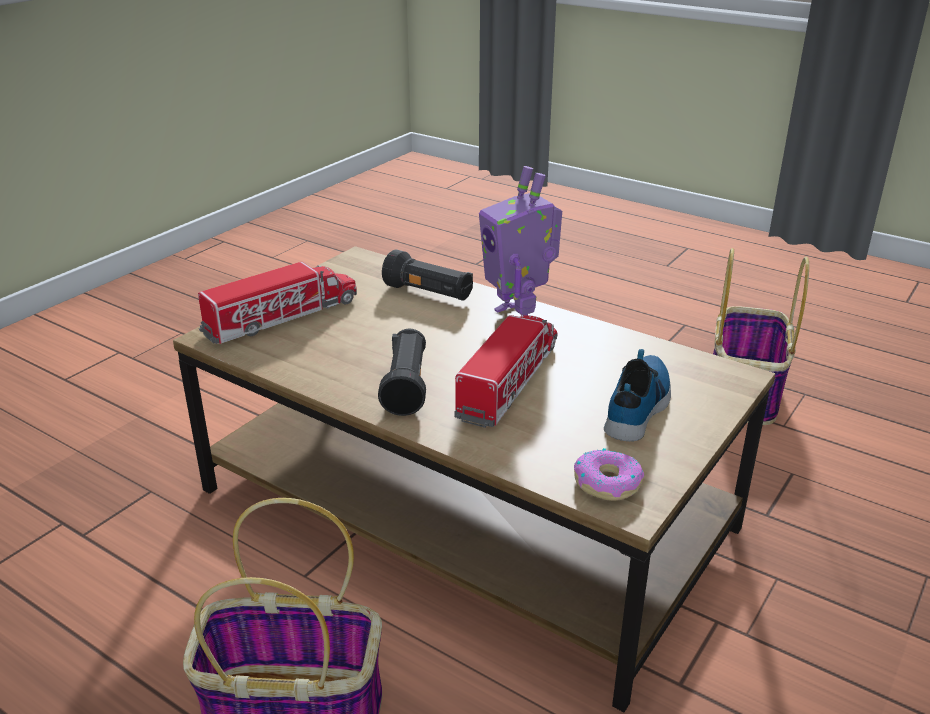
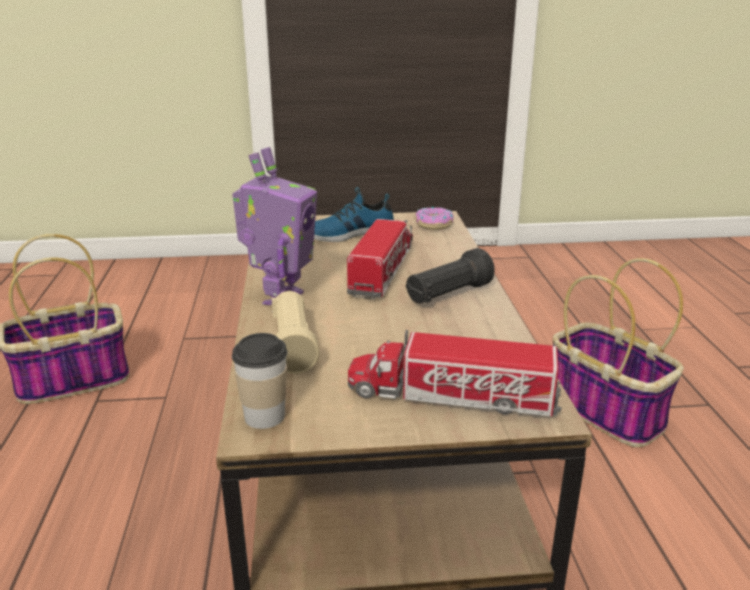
camera: 130 degrees left, 5 degrees down
(366, 263) = (264, 416): none -> cup
(429, 294) = (293, 347): black flashlight -> beige flashlight
(509, 380) = (382, 270): toy truck -> toy truck turned 120 degrees clockwise

